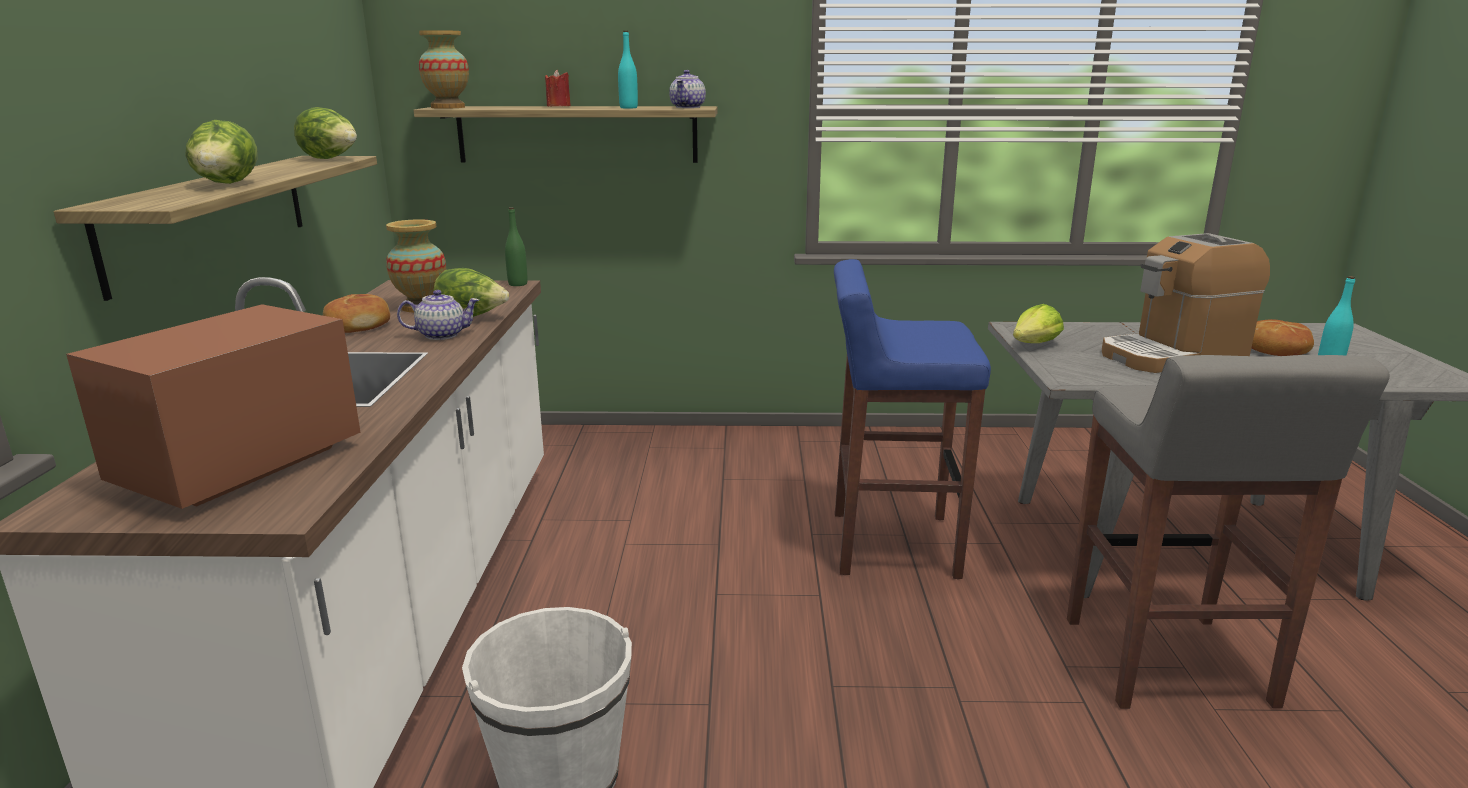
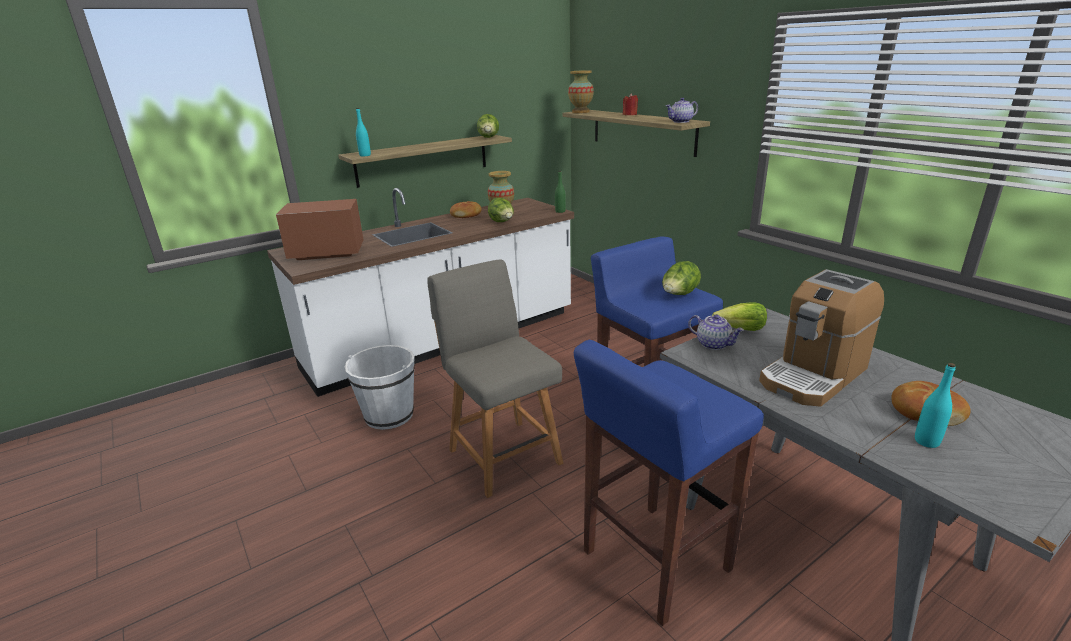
camera: 55 degrees right, 5 degrees up
(227, 184) = (407, 149): lettuce -> lettuce (679, 295)
(442, 335) = (475, 227): teapot -> teapot (713, 344)
(628, 108) = (649, 119): turquoise bottle -> turquoise bottle (365, 155)
(838, 690) = (503, 454): none -> grey chair
(1167, 664) = (654, 561): grey stool -> blue stool
(1173, 355) = (813, 375): coffee machine -> coffee machine turned 75 degrees counterclockwise

